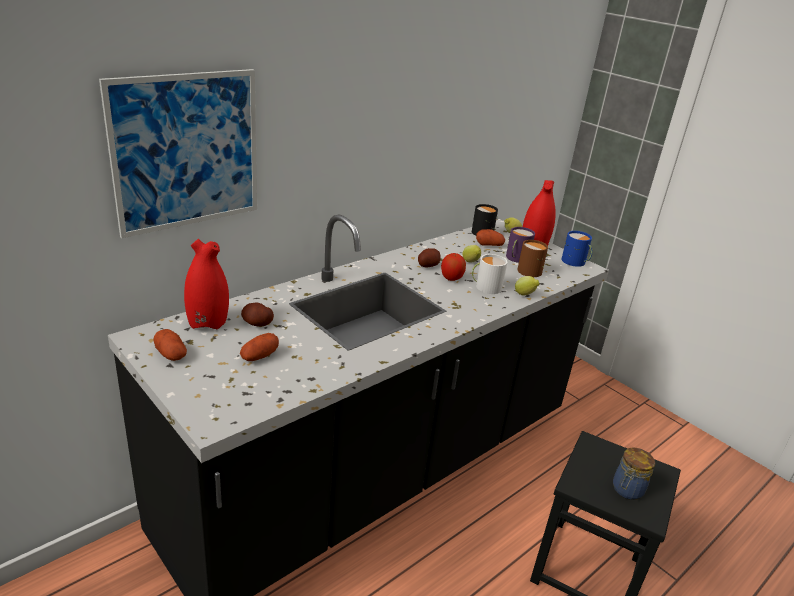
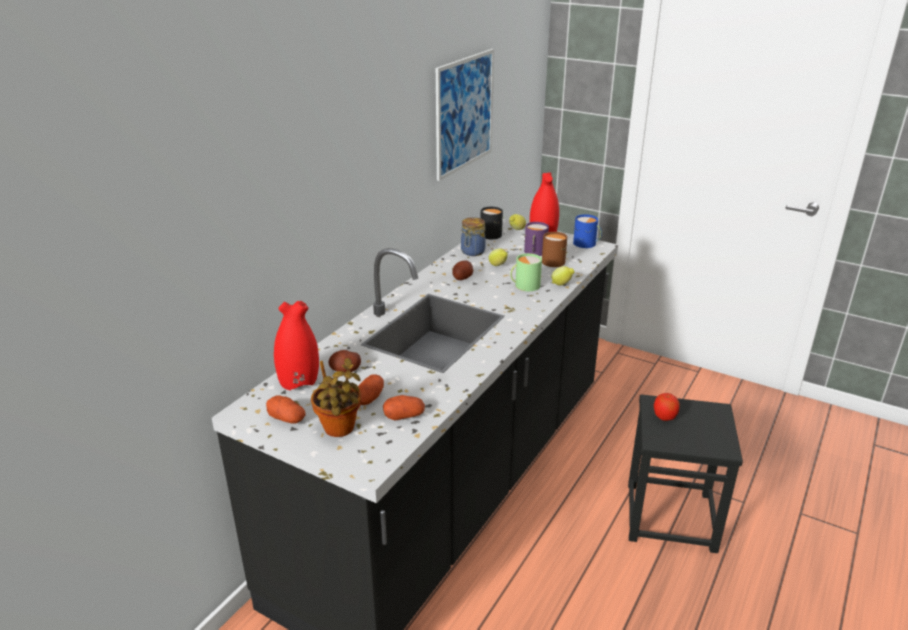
camera: 15 degrees left, 0 degrees up
(187, 151) = (254, 220): picture -> picture (464, 113)
(210, 379) = (339, 430): none -> potted plant
(451, 278) = (490, 284): apple -> apple (664, 417)
(485, 287) = (524, 285): white mug -> green mug
(489, 245) = (504, 245): potato -> potato (404, 416)
(626, 490) = (698, 433): jar -> jar (472, 252)

